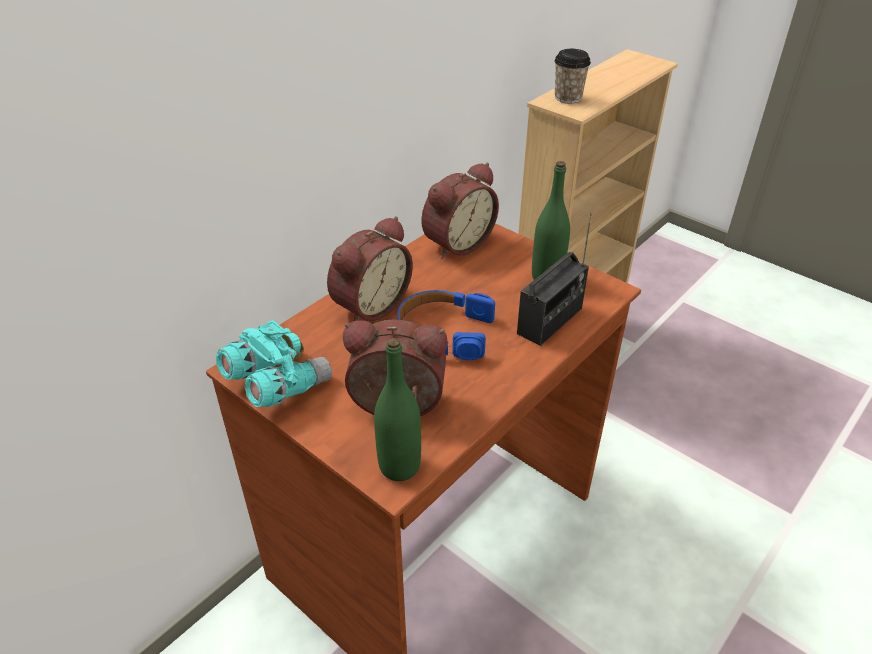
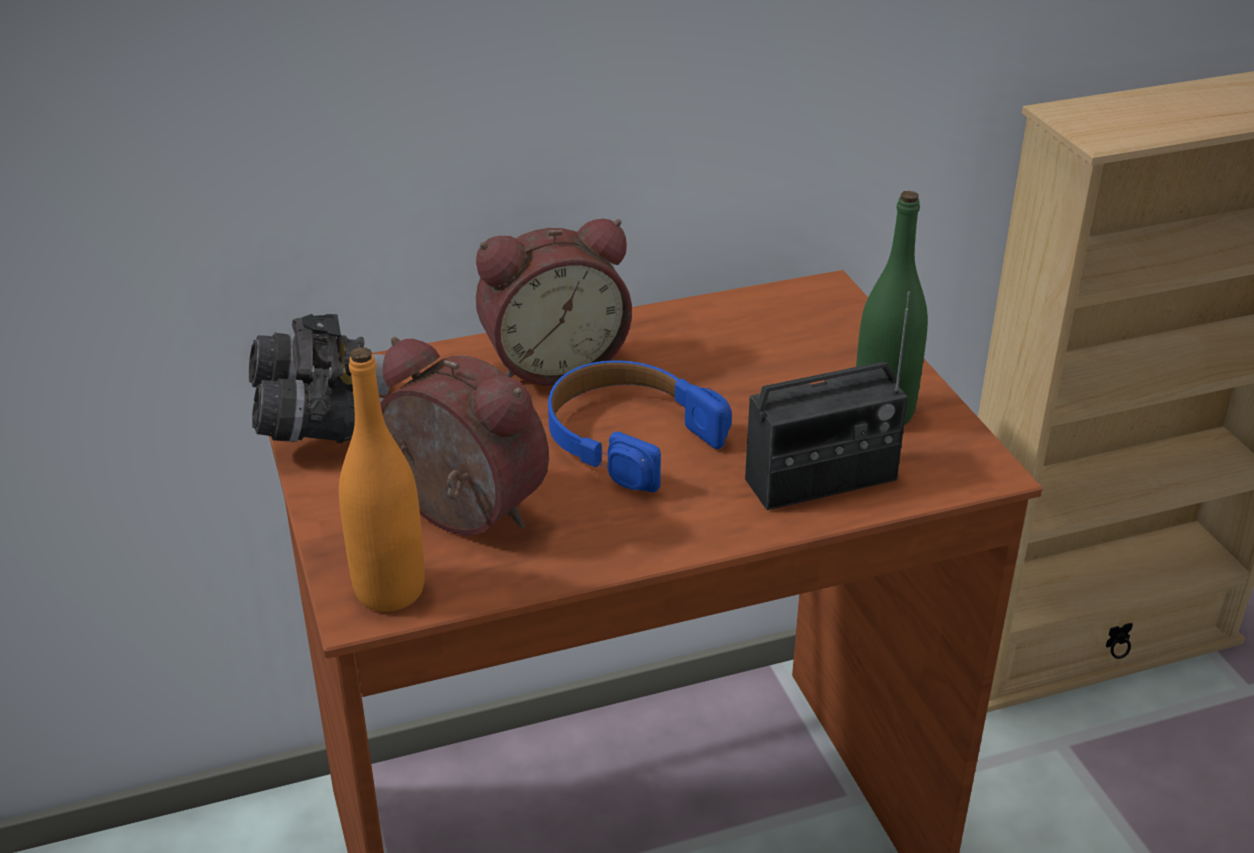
camera: 30 degrees right, 5 degrees down
(276, 383) = (326, 422): turquoise binoculars -> grey binoculars
(399, 466) = (389, 590): green bottle -> orange bottle
(456, 243) = (777, 316): alarm clock -> none
(568, 98) = (1106, 114): cup -> none

